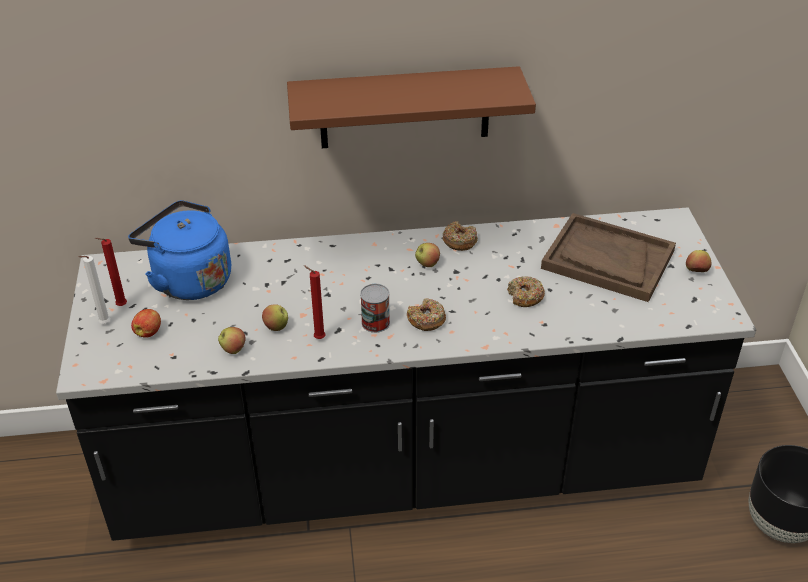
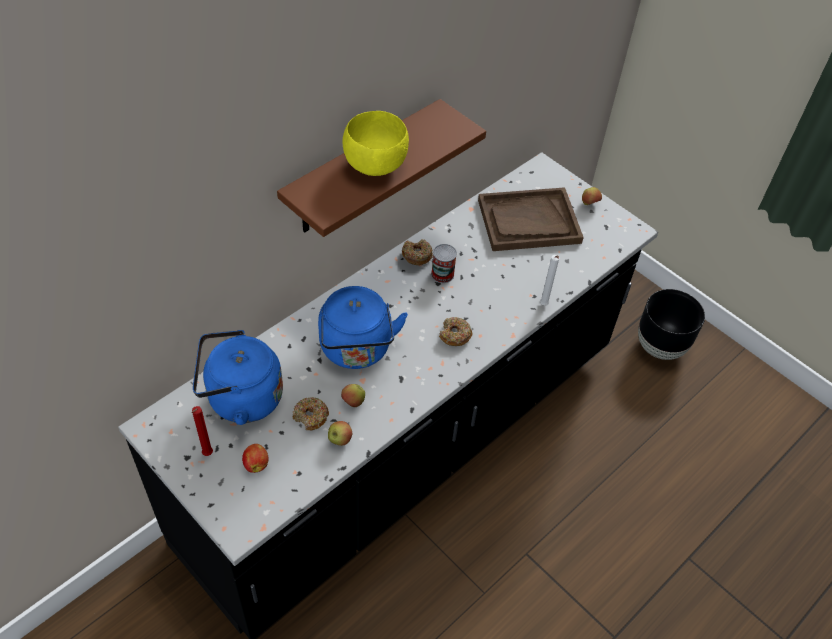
camera: 40 degrees left, 10 degrees up
(103, 324) = (209, 479): white candle -> white candle (544, 305)
(317, 338) = (393, 394): red candle -> none
(322, 290) = (356, 350): none -> blue kettle
(375, 322) = (422, 357): can -> can (442, 274)
(394, 92) = (375, 164): none -> yellow bowl
(427, 264) = (412, 287): apple -> none
(525, 296) = (502, 280): donut -> donut (311, 417)

